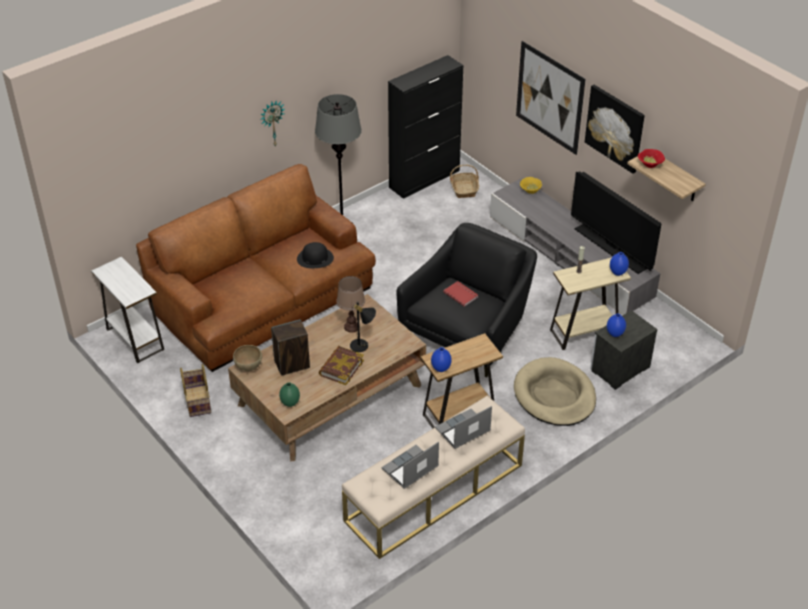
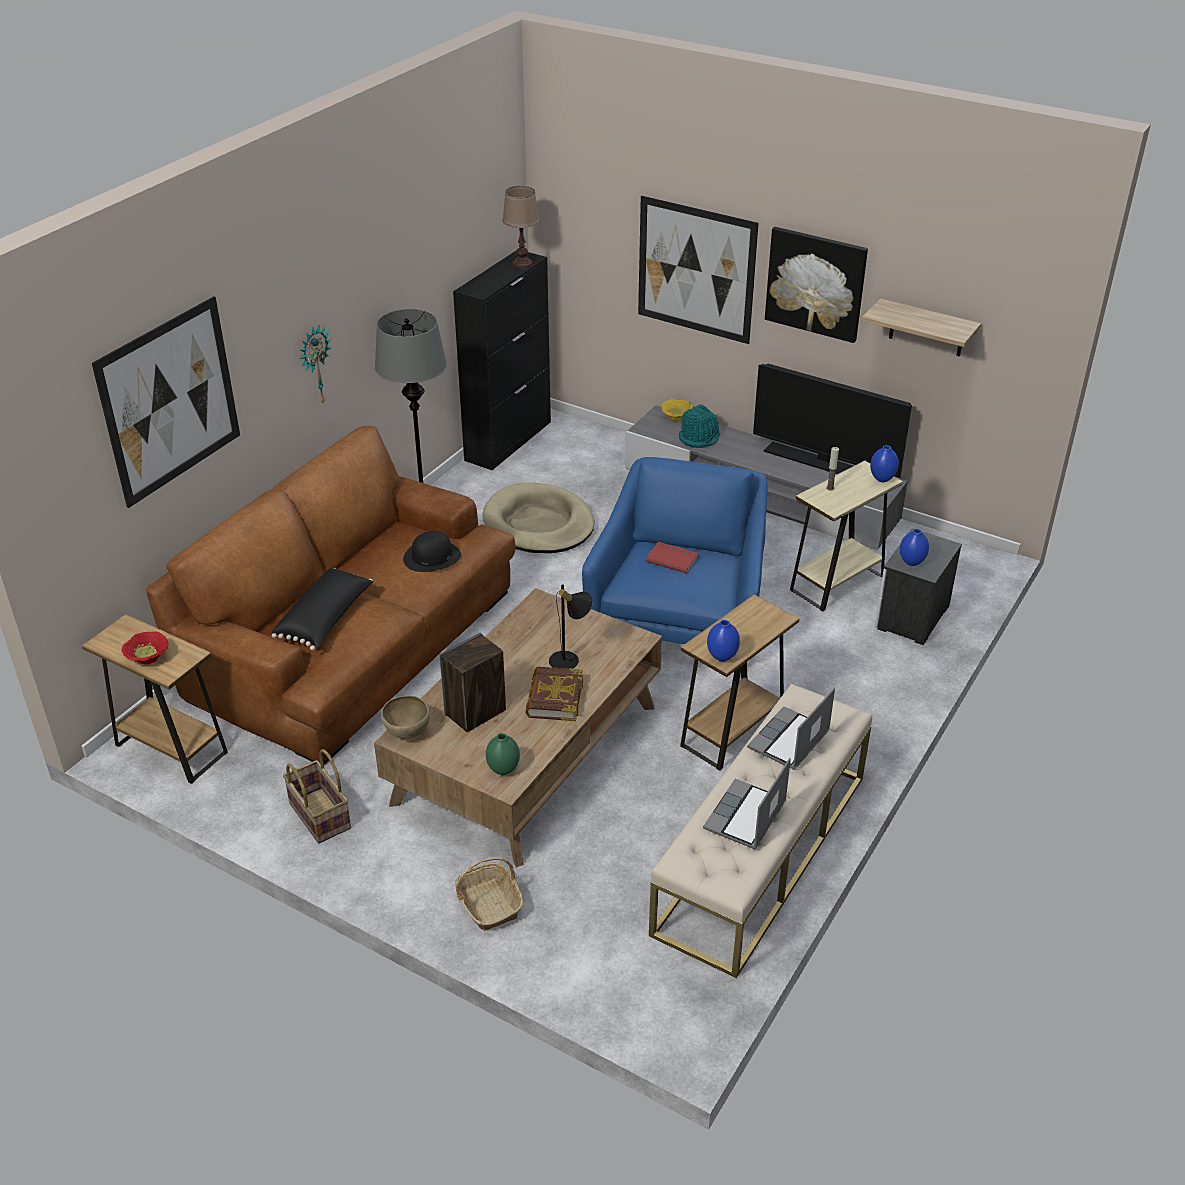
camera: 20 degrees left, 5 degrees down
(135, 339) = (171, 749): white side table -> brown side table
(165, 139) = (170, 401): none -> picture
(236, 285) = (326, 619): none -> black pillow
(351, 327) = (537, 638): brown table lamp -> brown table lamp (522, 264)
(464, 189) = (570, 442): basket -> basket (489, 904)
(469, 331) = (680, 617): black armchair -> blue armchair
(537, 209) = (699, 437): none -> turquoise hat
(554, 395) = (848, 672): beige dog bed -> beige dog bed (538, 524)
(649, 165) = (894, 315): red bowl -> red bowl (147, 659)

